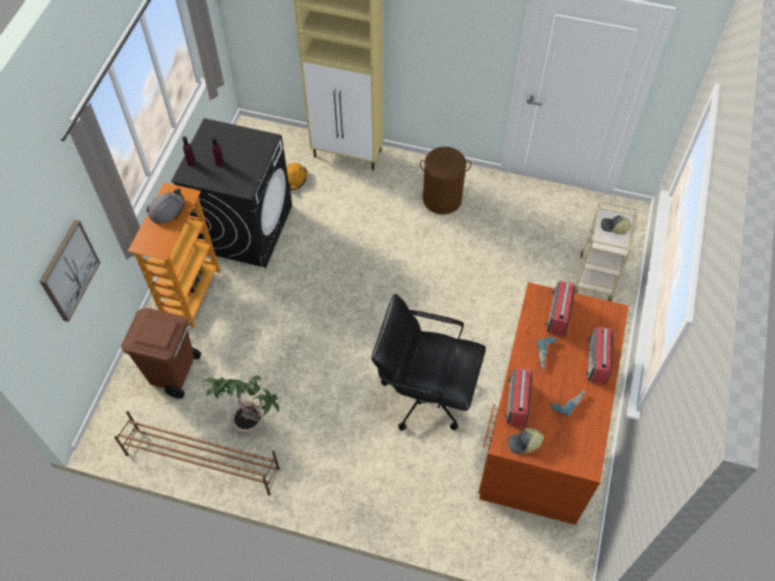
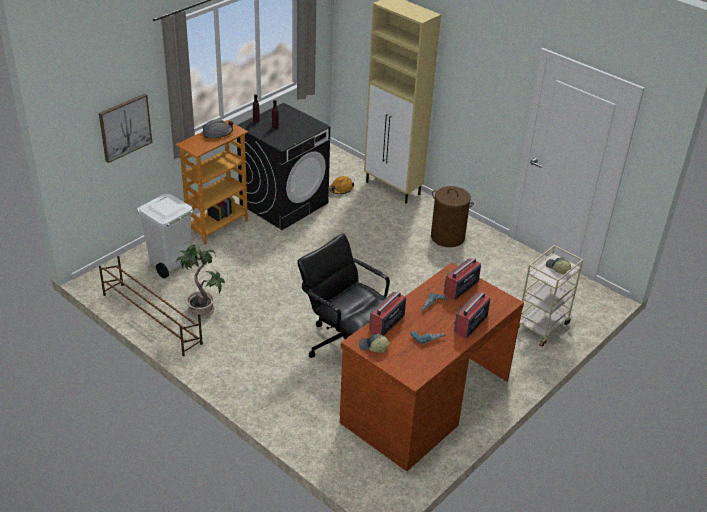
camera: 25 degrees right, 20 degrees down
(173, 374) = (170, 264): brown trash can -> white trash can

